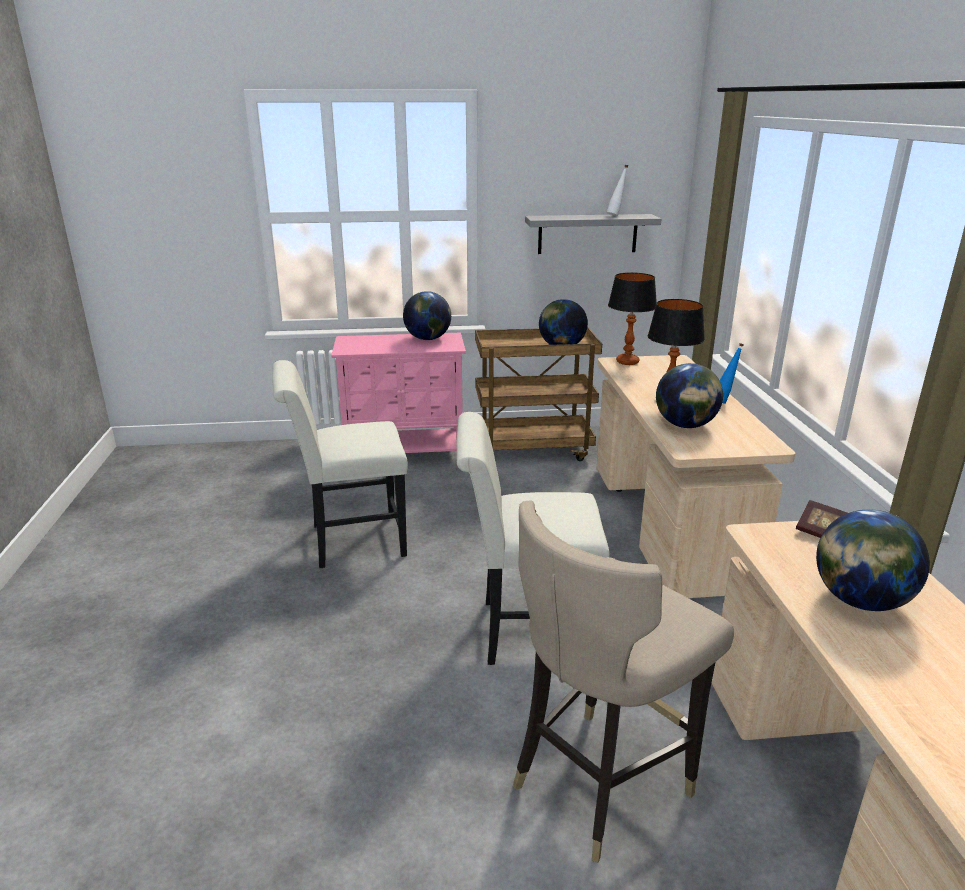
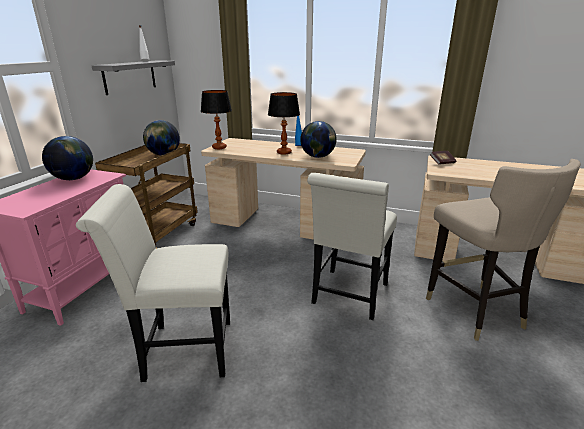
camera: 65 degrees left, 0 degrees up
(349, 541) = (181, 350): white chair -> white chair turned 75 degrees clockwise
(860, 601) = (494, 171): globe -> none

